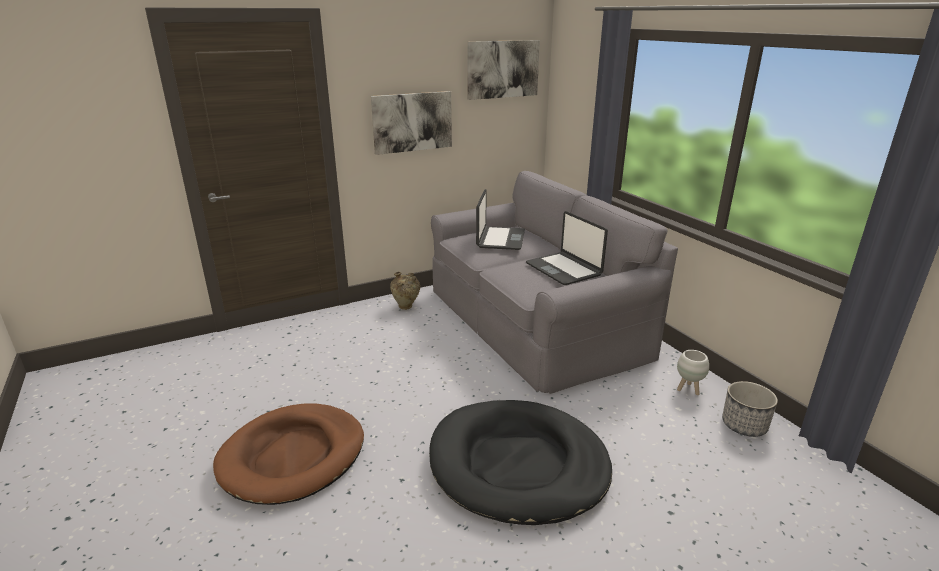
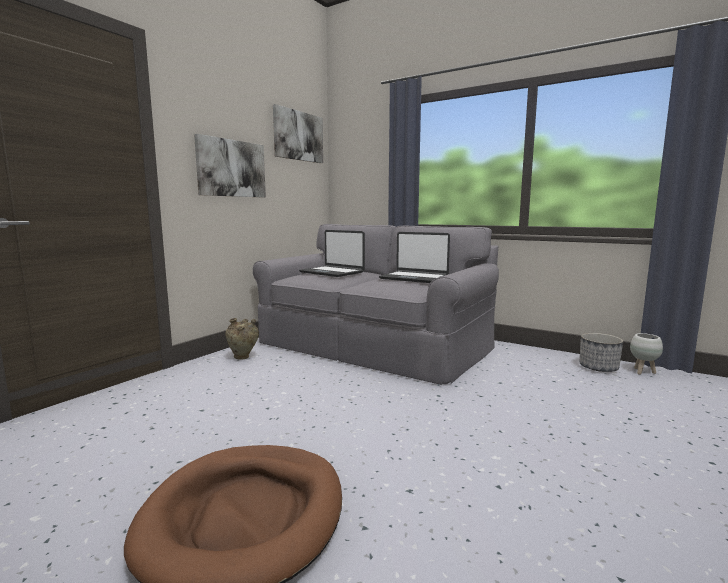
camera: 30 degrees left, 15 degrees down
(500, 239) = (332, 272): laptop -> laptop turned 150 degrees clockwise
(518, 465) = (498, 438): black dog bed -> none
(688, 389) = (537, 358): white planter -> white planter (643, 372)

